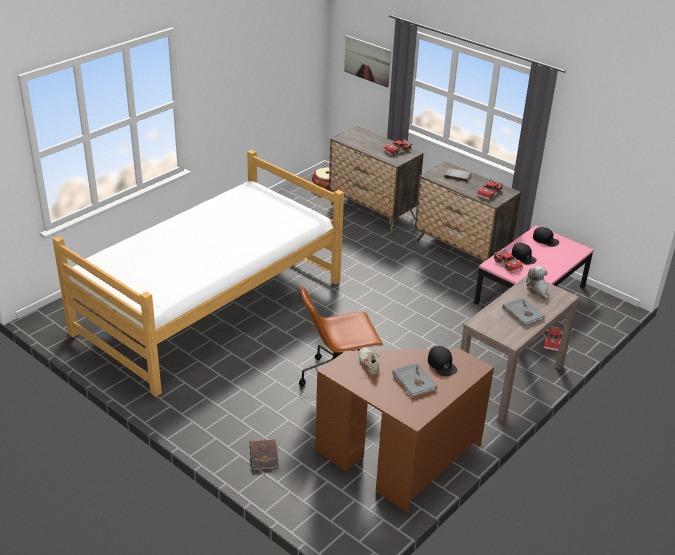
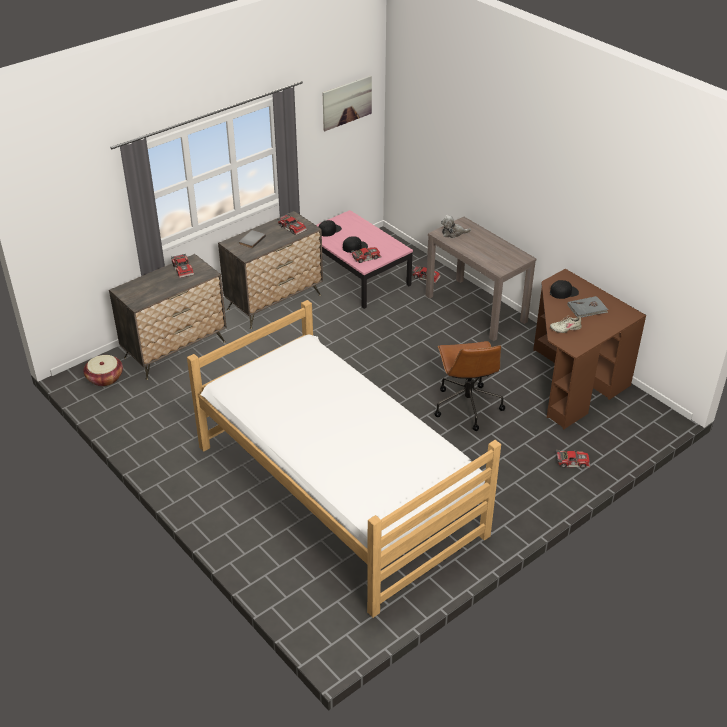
camera: 80 degrees left, 5 degrees up
(264, 456) = (572, 461): brown book -> toy car
(367, 60) = (81, 218): picture -> picture (347, 103)
(522, 314) = (487, 246): grey book -> none

